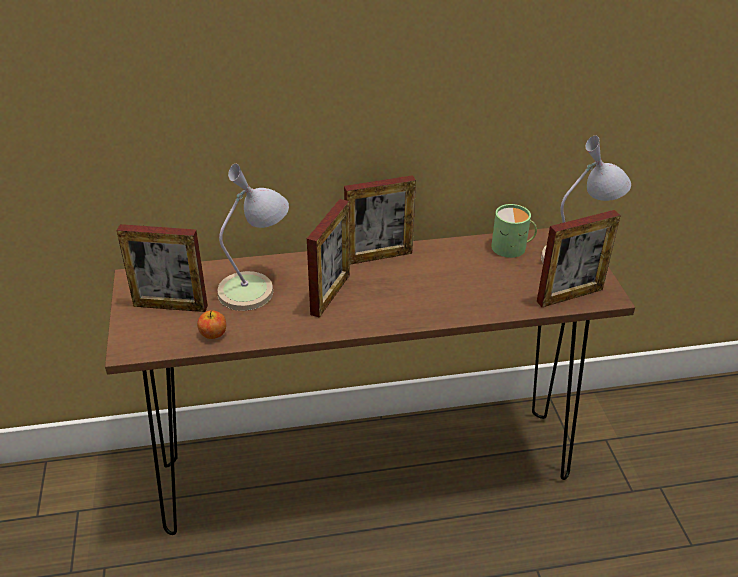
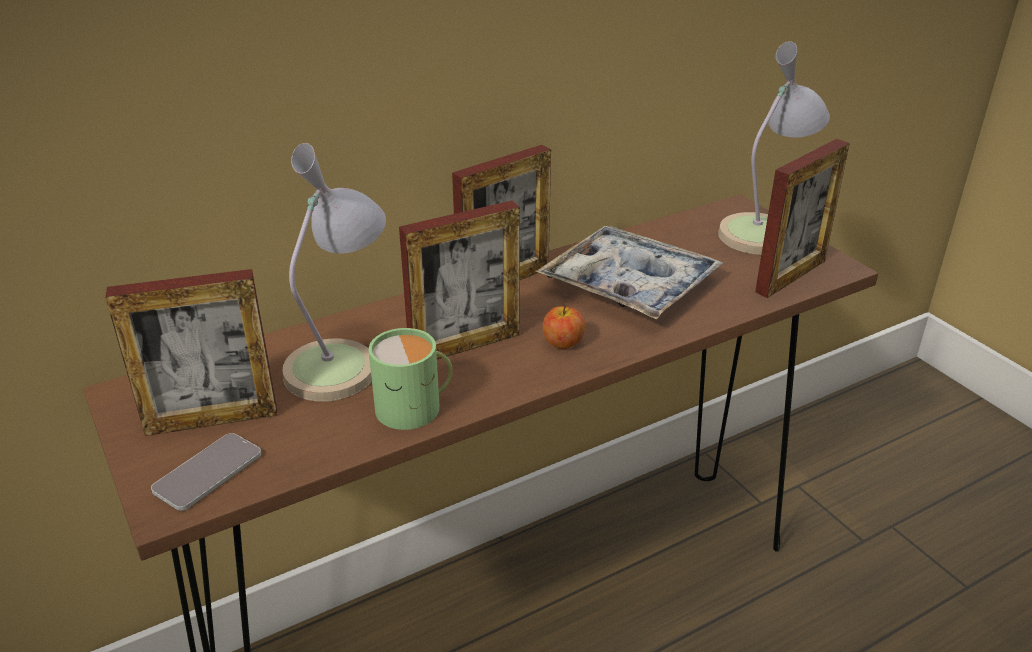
camera: 20 degrees left, 5 degrees down
(155, 336) = (208, 472): none -> phone
(213, 334) = (310, 446): apple -> apple (563, 343)
(330, 294) = (465, 346): picture frame -> picture frame turned 60 degrees clockwise
(456, 277) = (629, 285): none -> tray
(512, 247) = (677, 235): green mug -> green mug (415, 408)

